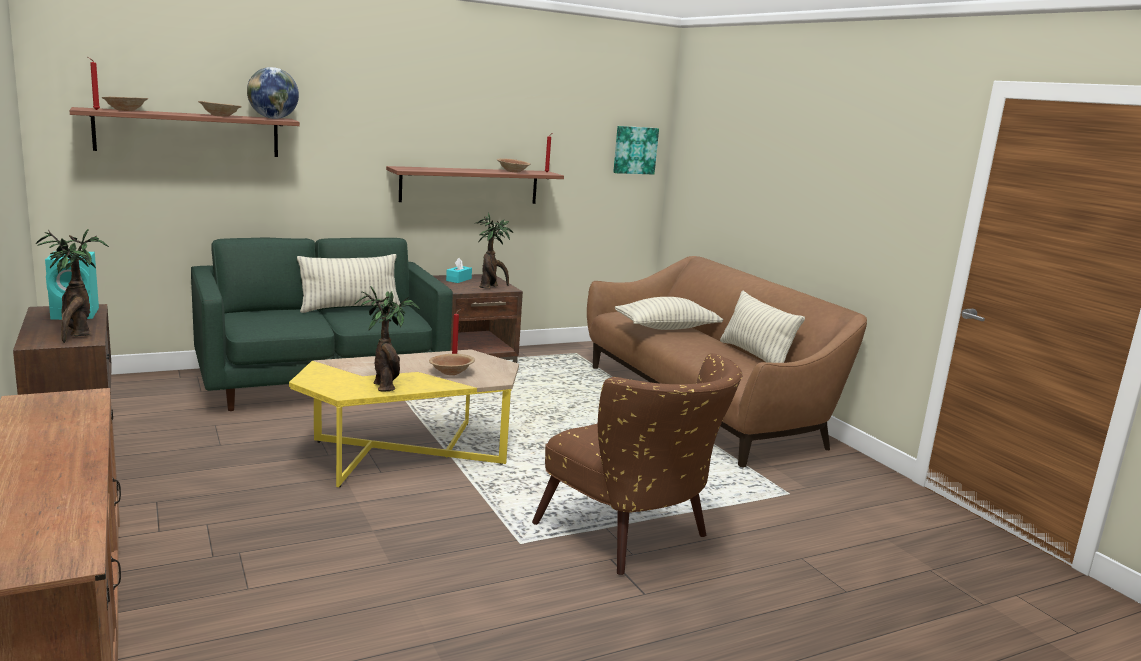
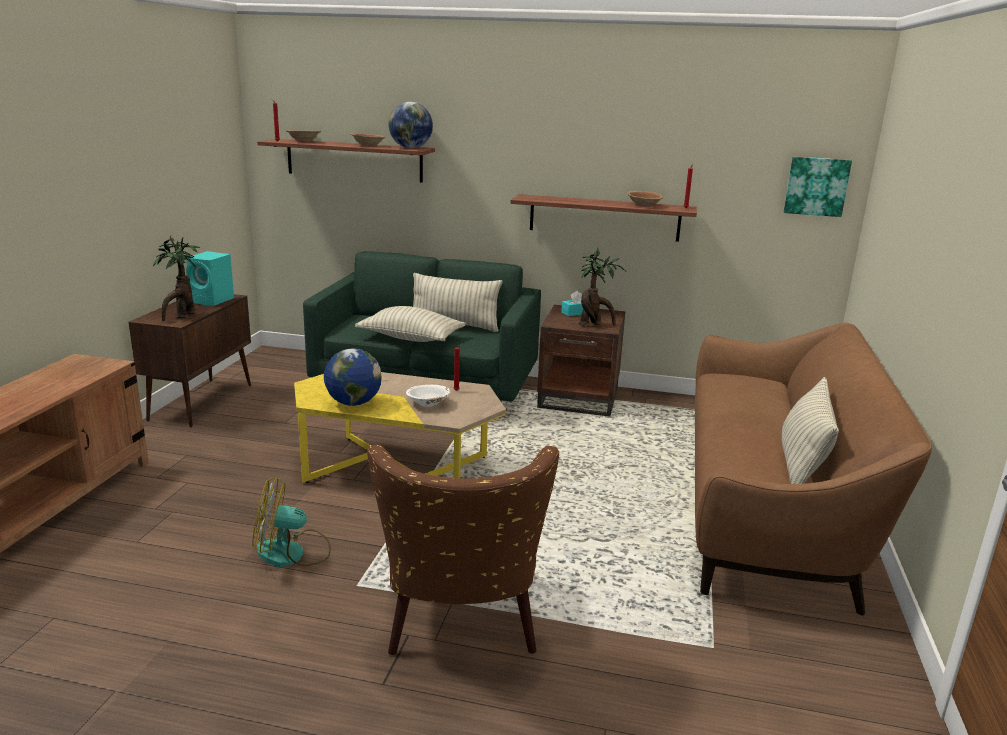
camera: 40 degrees right, 5 degrees up
(385, 386) = (353, 403): potted plant -> globe
(425, 542) = (292, 553): none -> fan
(451, 372) = (428, 403): brown bowl -> white bowl
(667, 328) = (745, 404): pillow -> pillow (411, 338)

